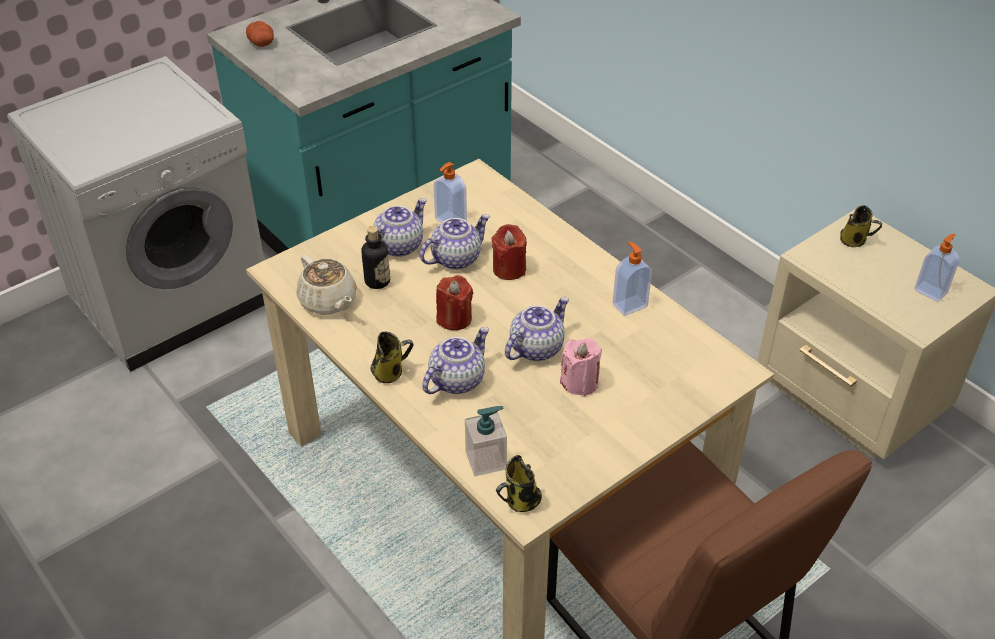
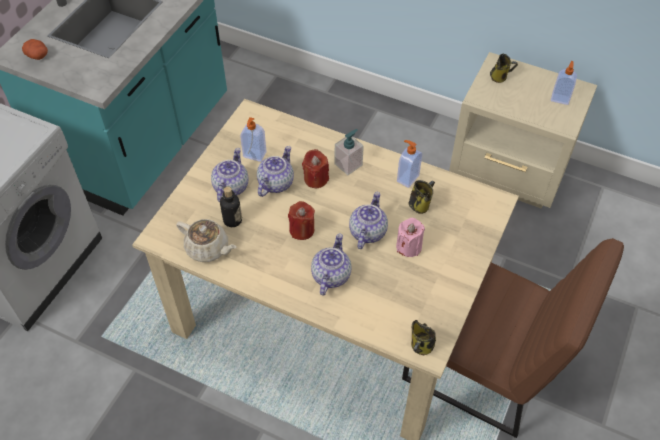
camera: 25 degrees left, 10 degrees up
(390, 372) = (283, 287): mug -> mug (420, 205)
(486, 460) = (383, 326): soap dispenser -> soap dispenser (348, 164)

